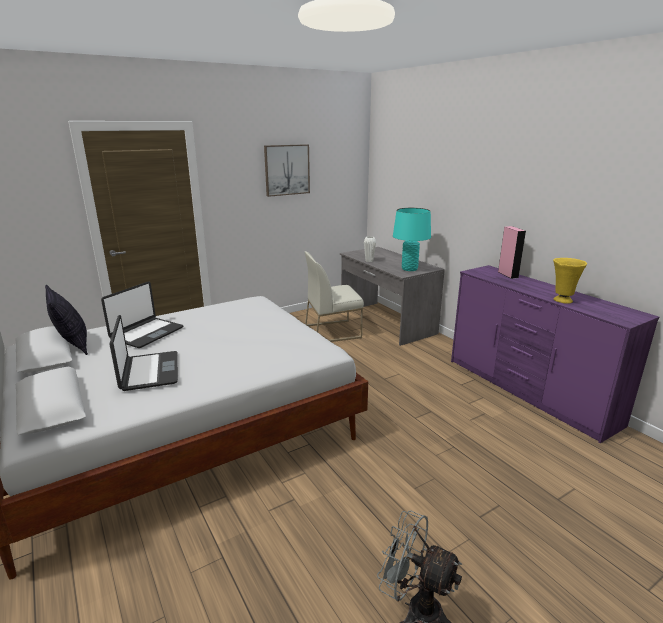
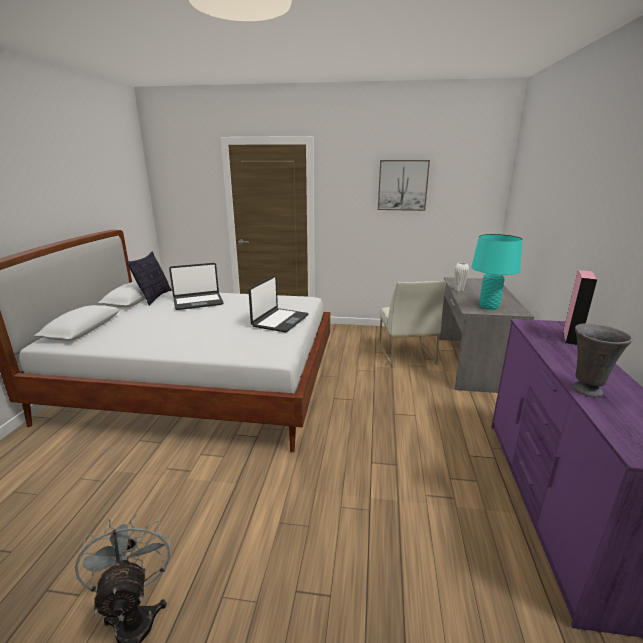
camera: 40 degrees right, 0 degrees up
(149, 372) = (152, 326): laptop -> laptop (280, 321)
(333, 331) = (406, 354): white chair -> white chair turned 120 degrees counterclockwise
(562, 300) = (586, 390): yellow vase -> grey vase

